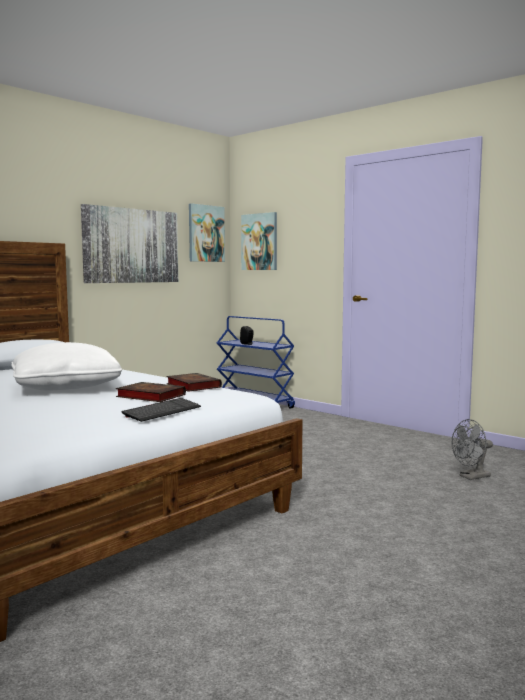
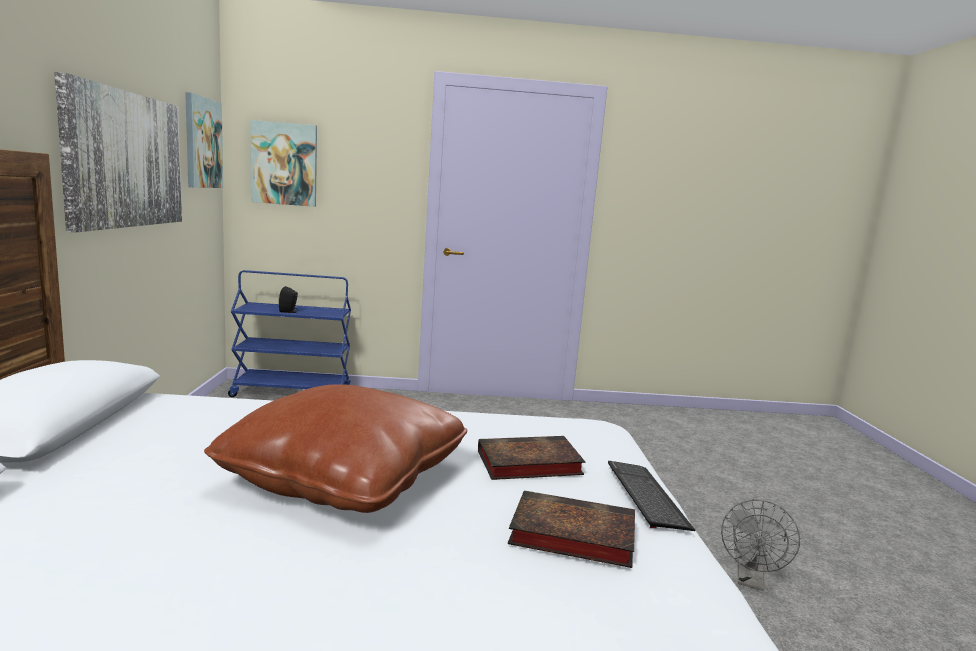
camera: 45 degrees left, 5 degrees up
(66, 387) = (345, 477): white pillow -> brown pillow
(192, 386) = (501, 423): book -> book (569, 535)
(471, 477) = (653, 447): grey fan -> grey fan (750, 581)

